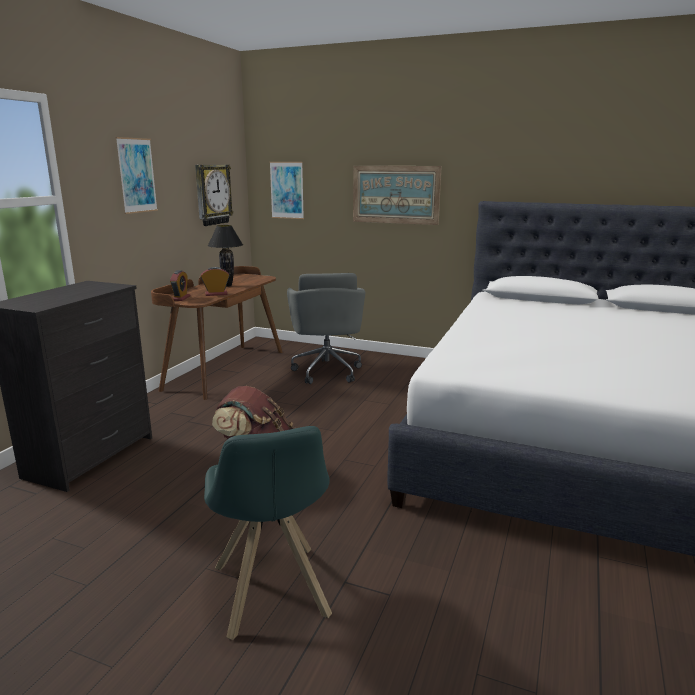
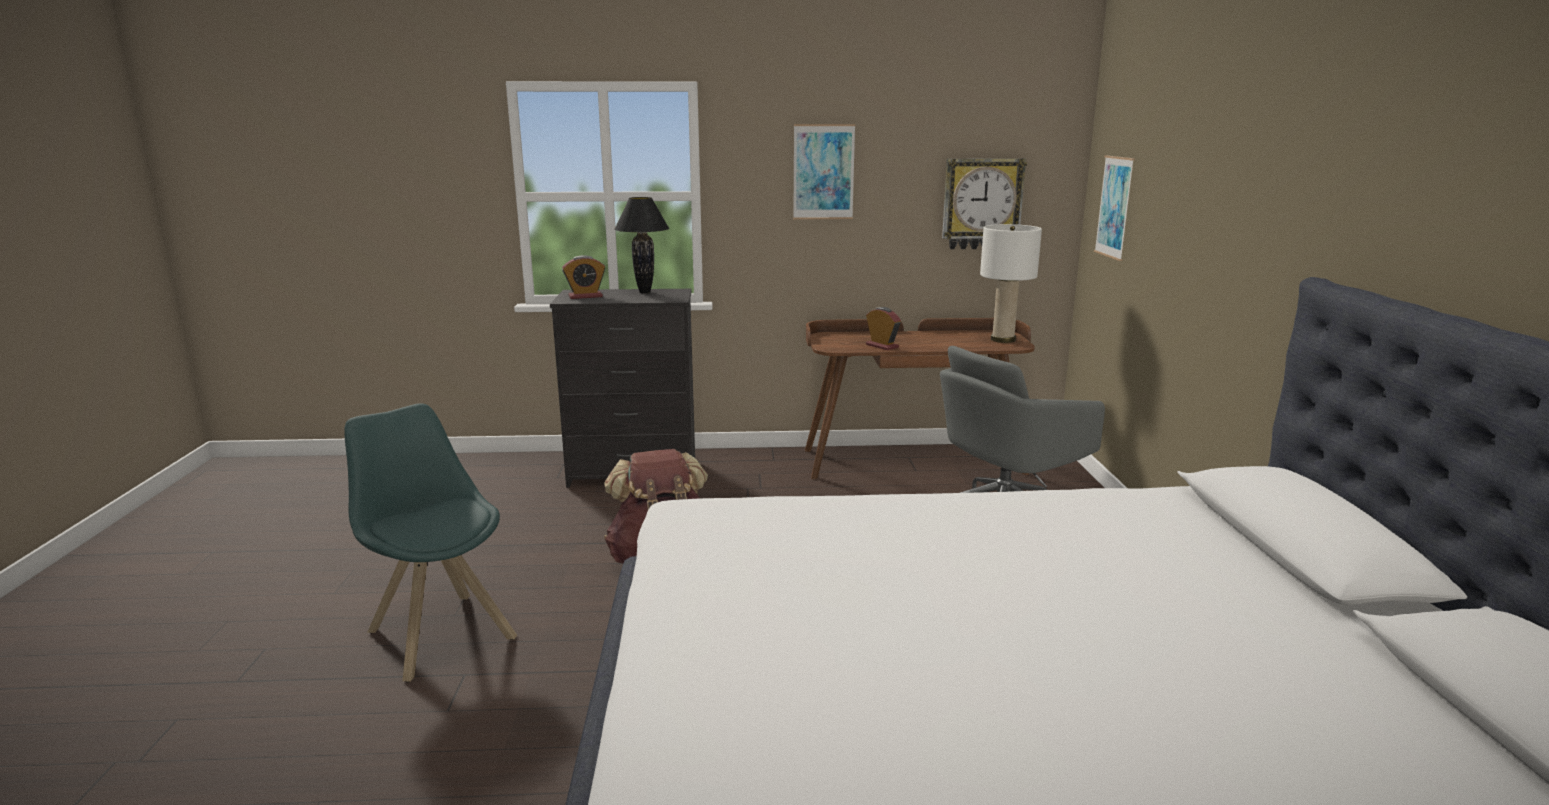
camera: 65 degrees right, 0 degrees up
(180, 298) = (838, 339): alarm clock -> alarm clock (585, 296)
(228, 285) = (933, 341): black table lamp -> black table lamp (644, 292)
(251, 277) = (1002, 339): none -> white table lamp
(271, 591) = (440, 634): turquoise chair -> turquoise chair turned 90 degrees clockwise
(395, 194) = (1222, 237): picture -> none

